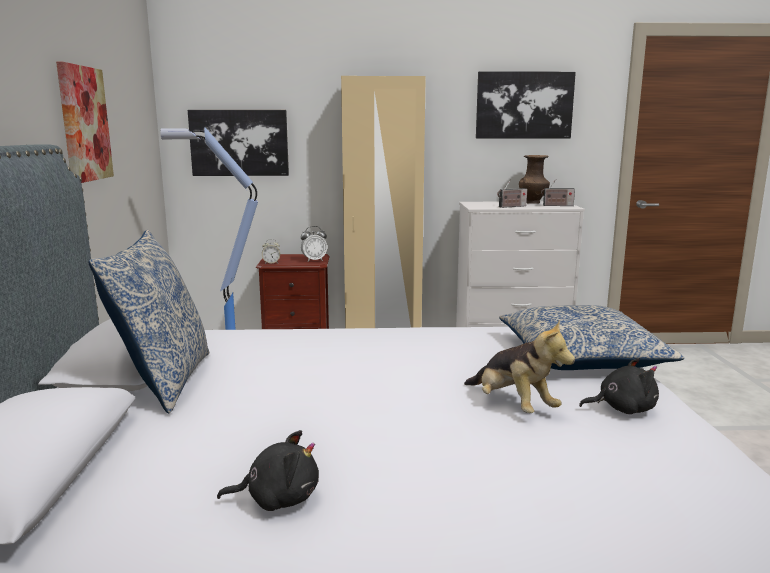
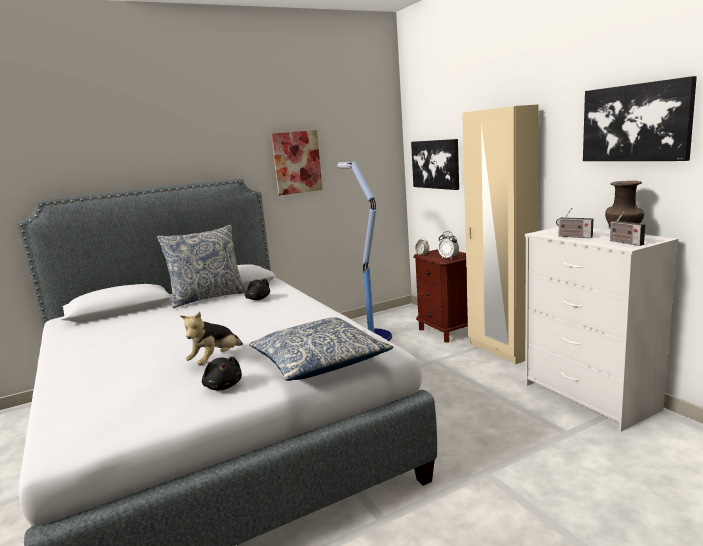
camera: 65 degrees right, 0 degrees up
(278, 499) = (104, 342): black plush toy -> black plush toy (258, 299)

